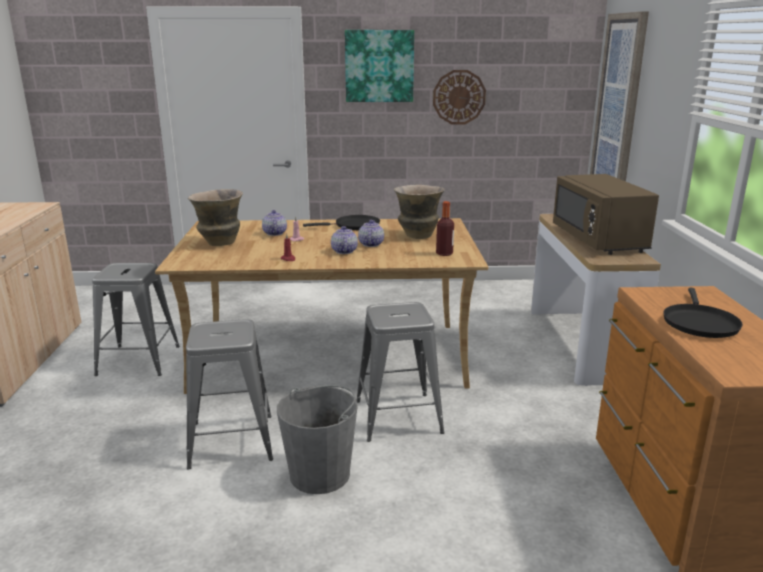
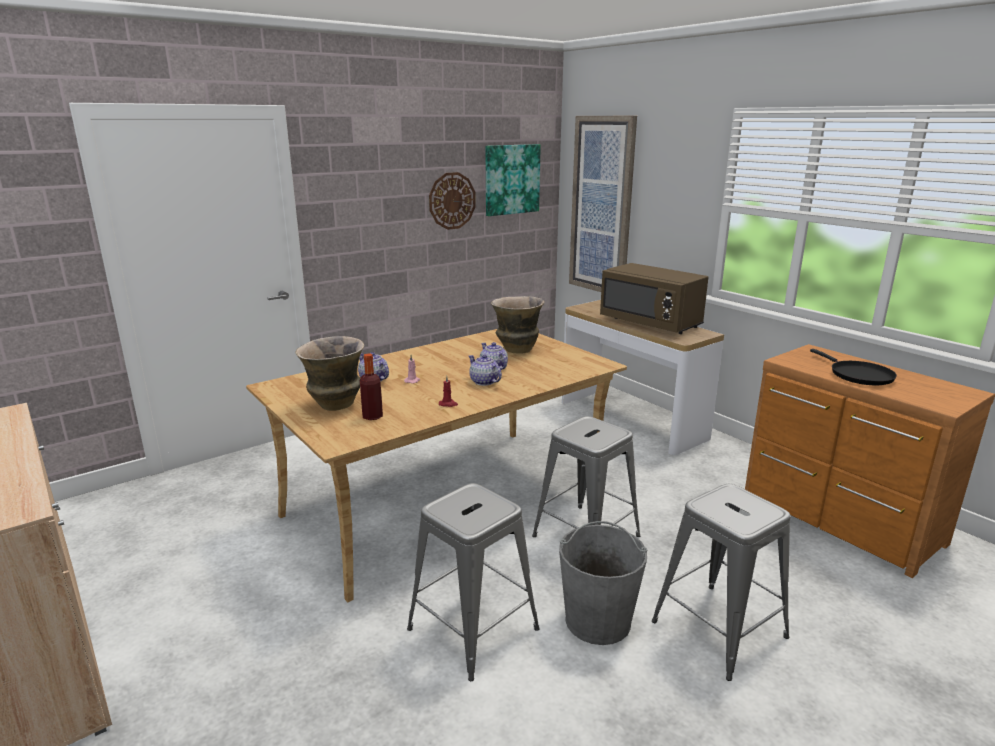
camera: 35 degrees left, 0 degrees up
(139, 360) = (232, 587): grey stool -> grey stool (720, 629)
(354, 226) = (438, 352): black frying pan -> none
(379, 66) = (375, 172): picture -> picture (511, 179)
(444, 253) = (573, 362): bottle -> bottle (372, 416)

